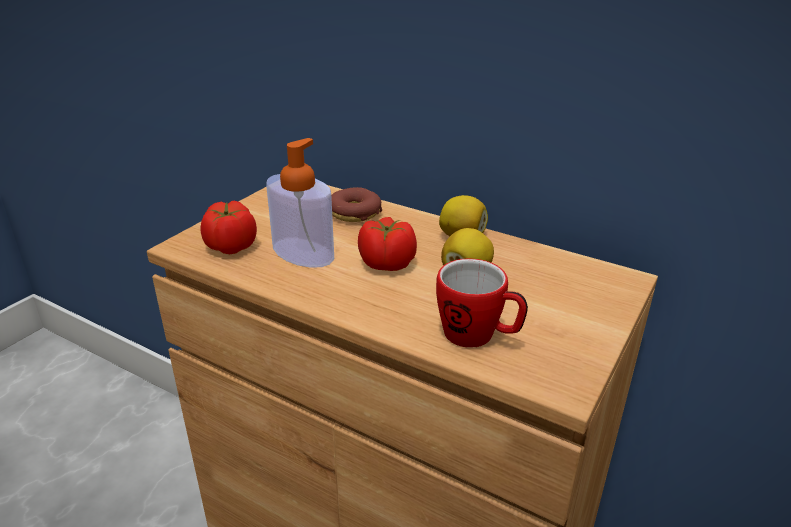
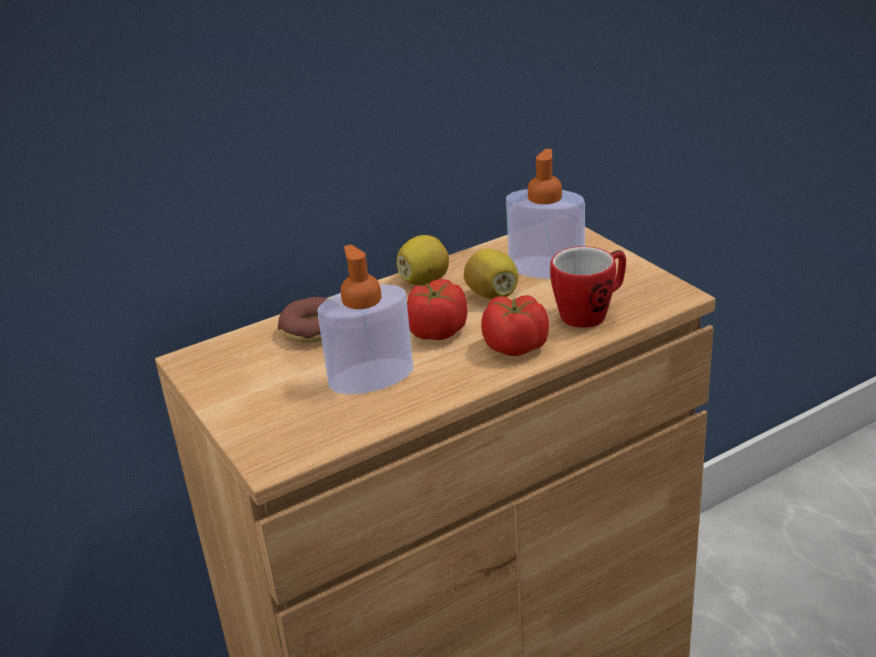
camera: 60 degrees left, 0 degrees up
(231, 247) = (311, 424): tomato -> tomato (516, 347)
(540, 290) = (546, 268): none -> soap dispenser

